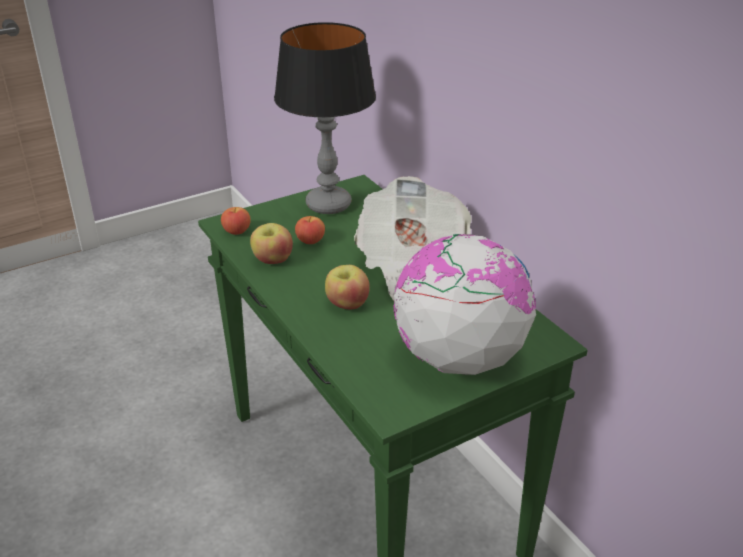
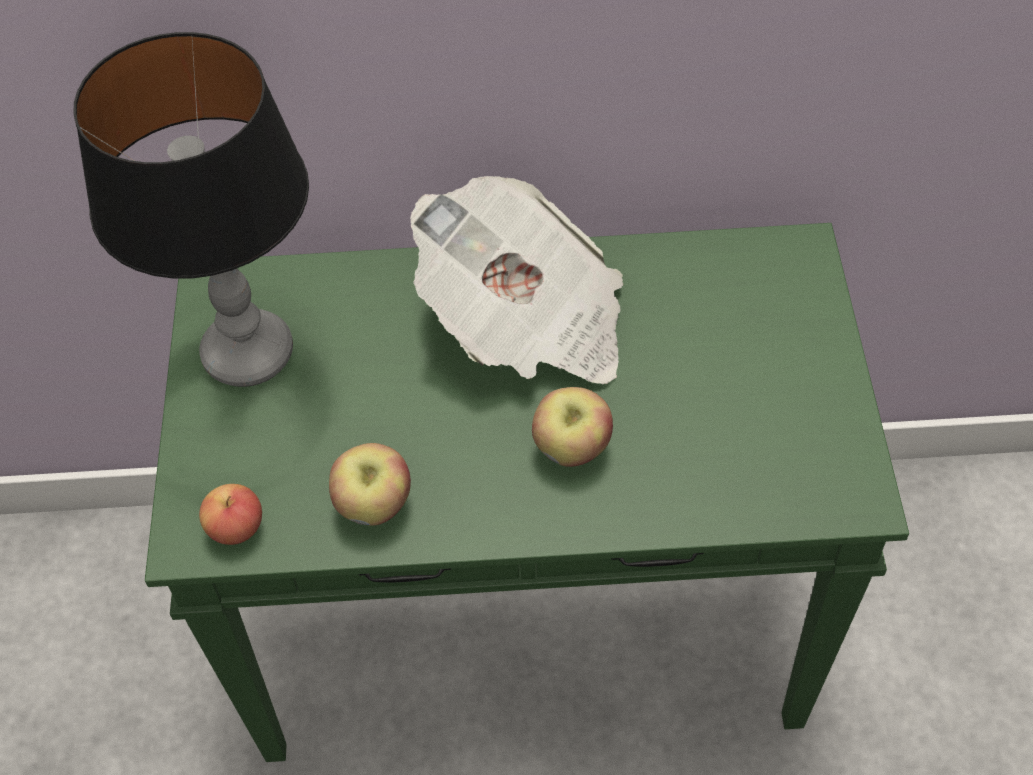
camera: 60 degrees left, 20 degrees up
(310, 241) = (350, 426): apple -> none
(459, 358) = (781, 368): globe -> none

